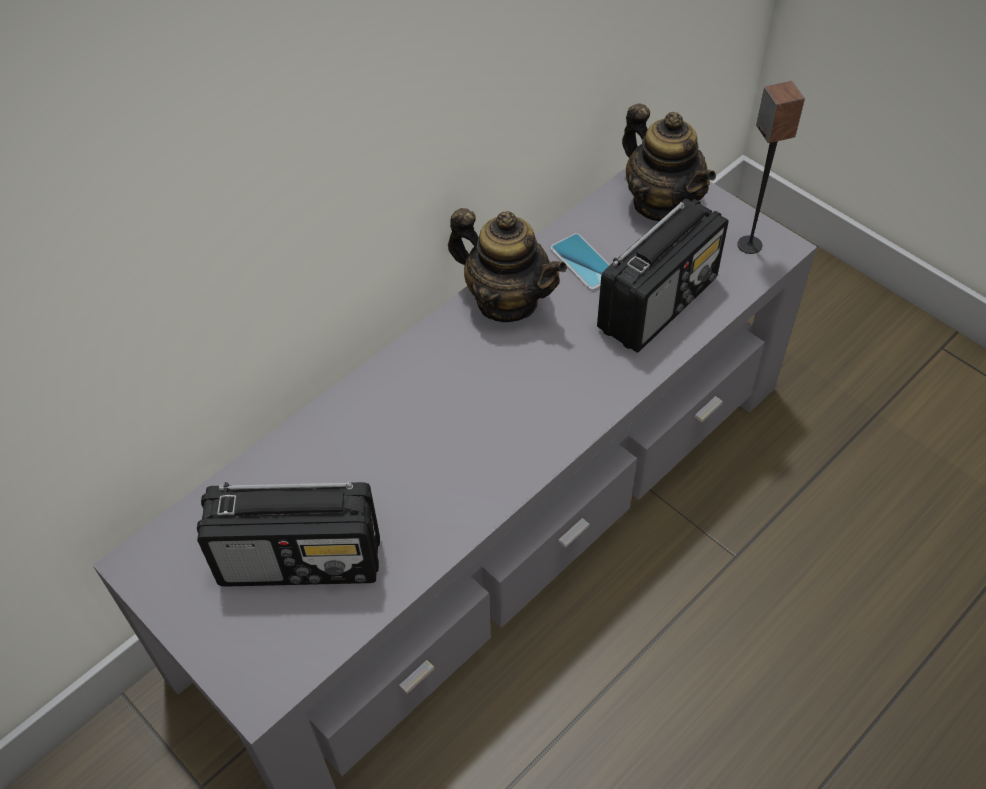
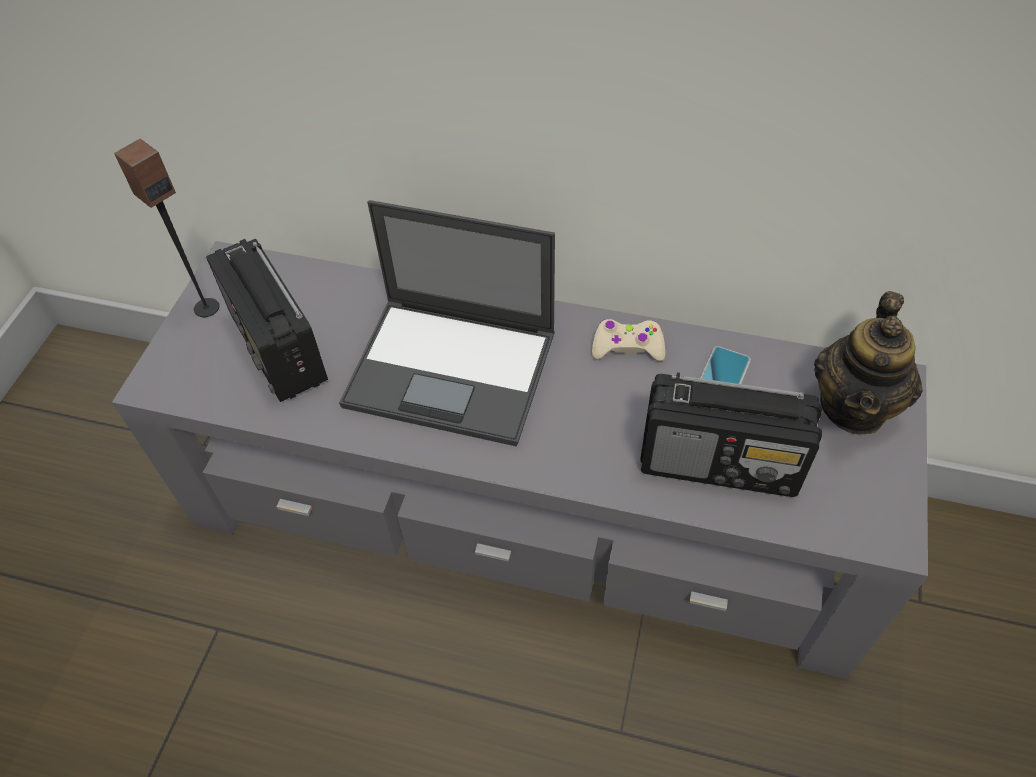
camera: 60 degrees right, 0 degrees up
(438, 430) = (453, 369): none -> laptop
(507, 300) = (627, 347): teapot -> beige game controller
(749, 245) = (868, 508): speaker -> speaker (206, 307)

